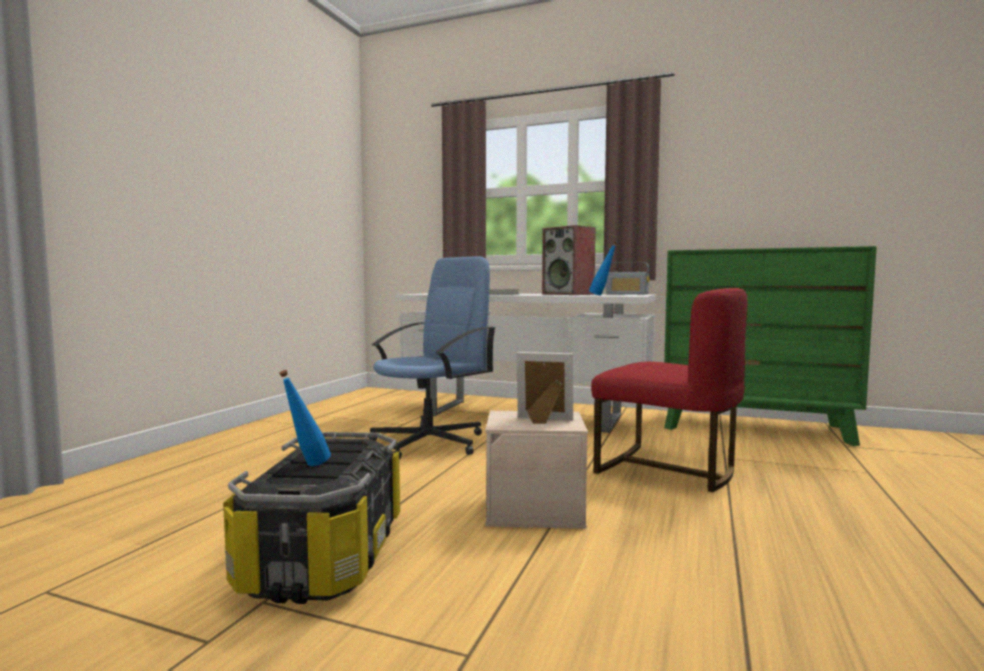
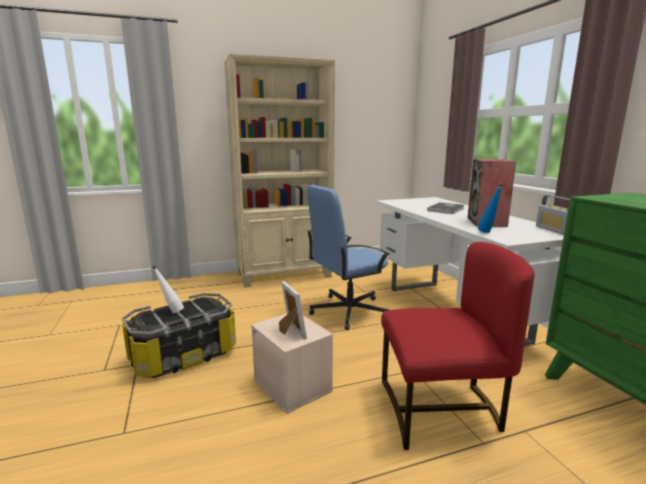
camera: 50 degrees right, 10 degrees up
(252, 437) = (285, 275): none -> beige bookcase
(306, 466) = (171, 312): blue bottle -> white bottle
(430, 442) = (348, 311): blue office chair -> blue office chair turned 150 degrees clockwise
(667, 469) = (441, 410): red chair -> red chair turned 90 degrees counterclockwise

